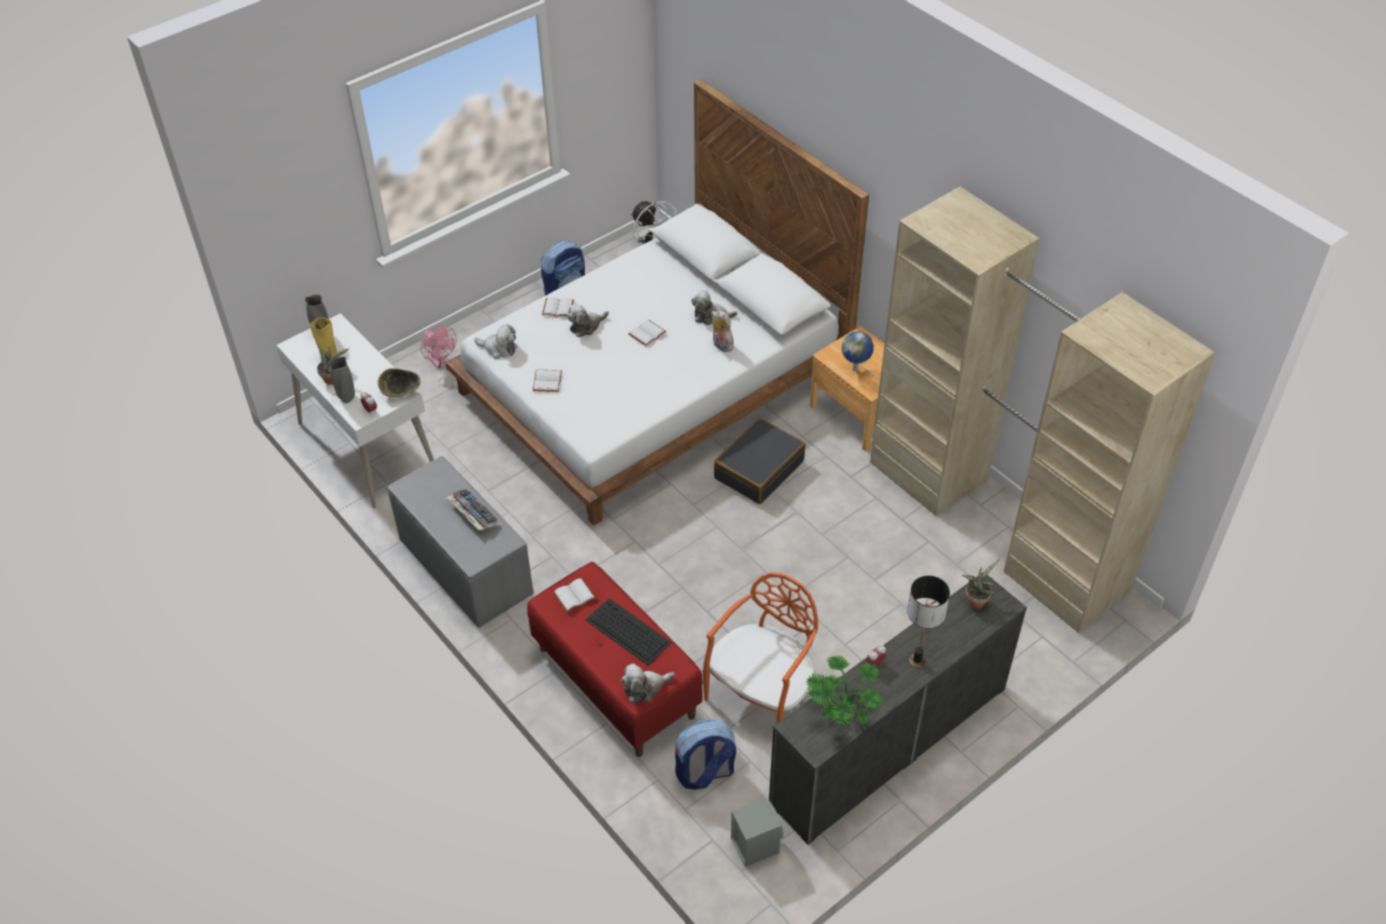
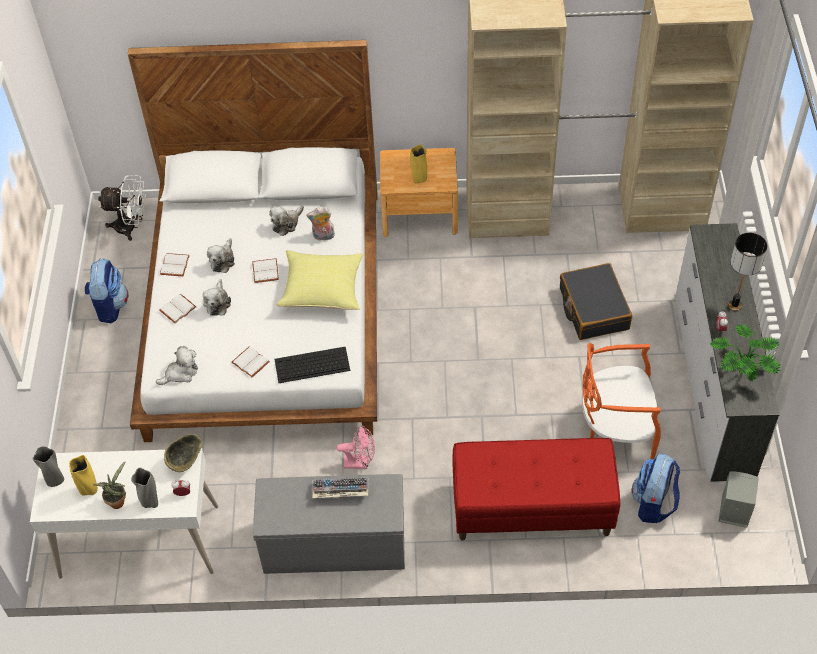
camera: 50 degrees left, 5 degrees up
(440, 363) = (97, 435): pink fan -> pink fan (360, 462)
(574, 597) = (479, 474): white book -> white book (175, 266)
(627, 631) = (540, 460): keyboard -> keyboard (311, 365)
(645, 688) = (600, 480): plush toy -> plush toy (223, 260)
(664, 379) = (323, 290): none -> yellow pillow
(758, 469) = (415, 303): black suitcase -> black suitcase (593, 309)
(762, 695) = (615, 428): orange chair -> orange chair turned 75 degrees counterclockwise
(856, 369) = (419, 179): globe -> yellow vase
(889, 745) = (712, 385): black dresser -> white dresser
(976, 601) = (711, 244): potted plant -> none

